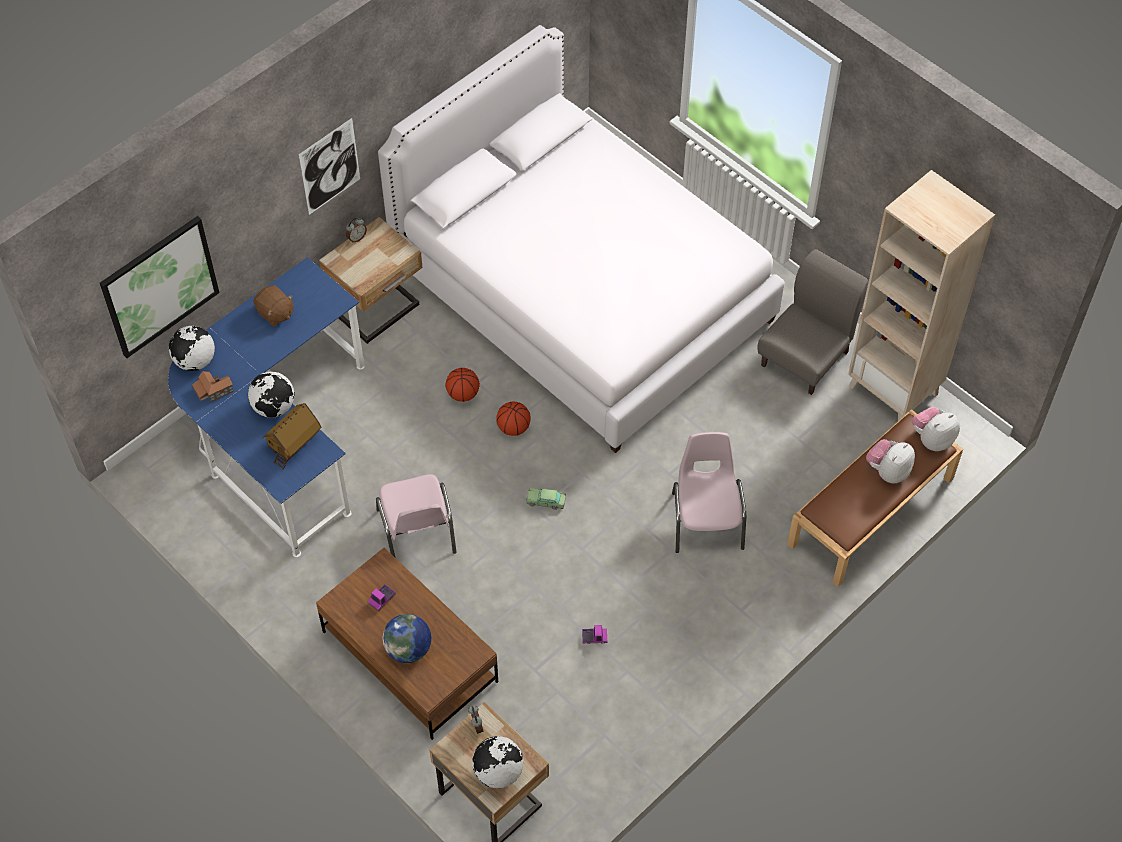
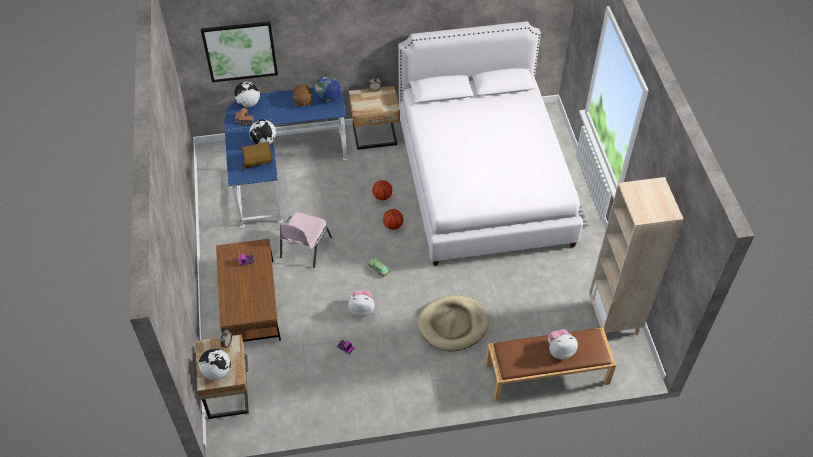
camera: 35 degrees right, 5 degrees down
(330, 166) = (365, 37): picture -> none
(408, 649) = (237, 292): globe -> globe (328, 98)
(706, 519) = (453, 325): pink chair -> beige dog bed
(805, 358) = (576, 275): grey chair -> none
(932, 439) = (600, 349): plush toy -> plush toy (362, 309)

